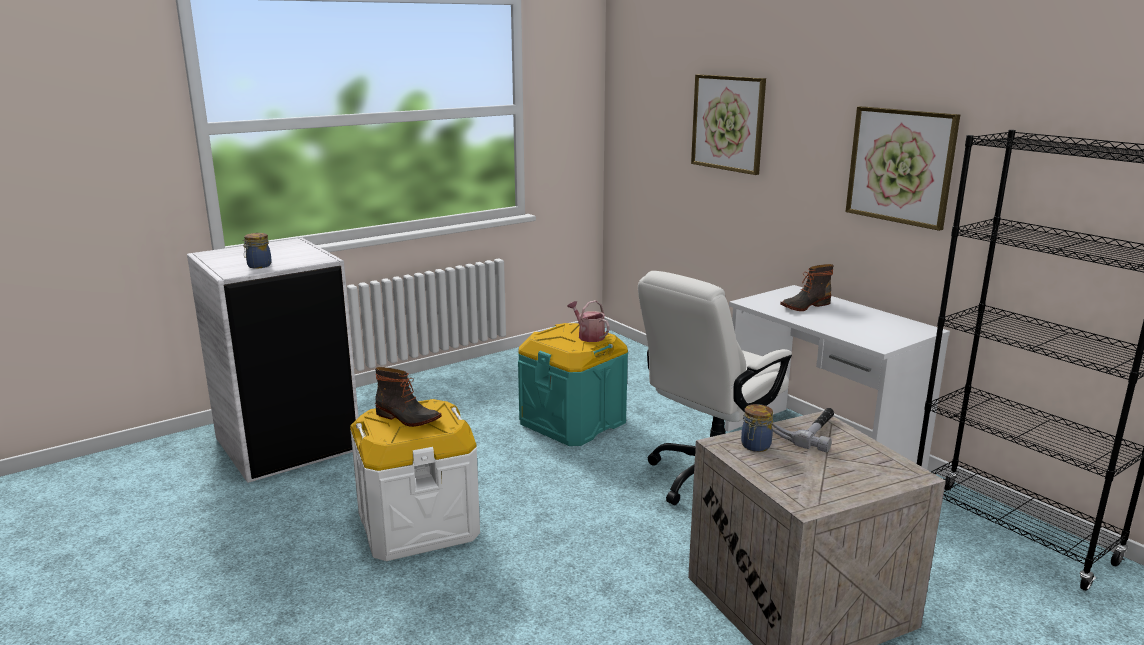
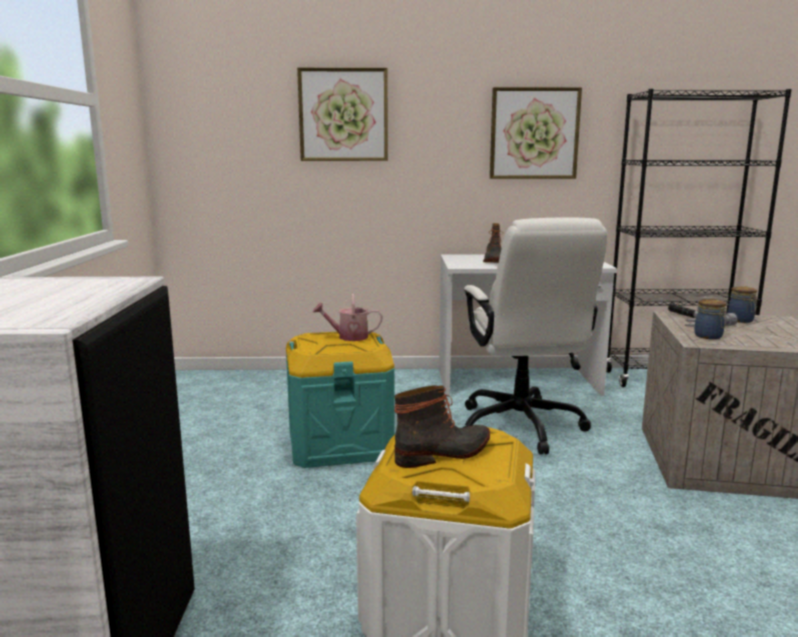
camera: 55 degrees left, 5 degrees down
(258, 266) = (54, 305): jar -> jar (741, 320)

